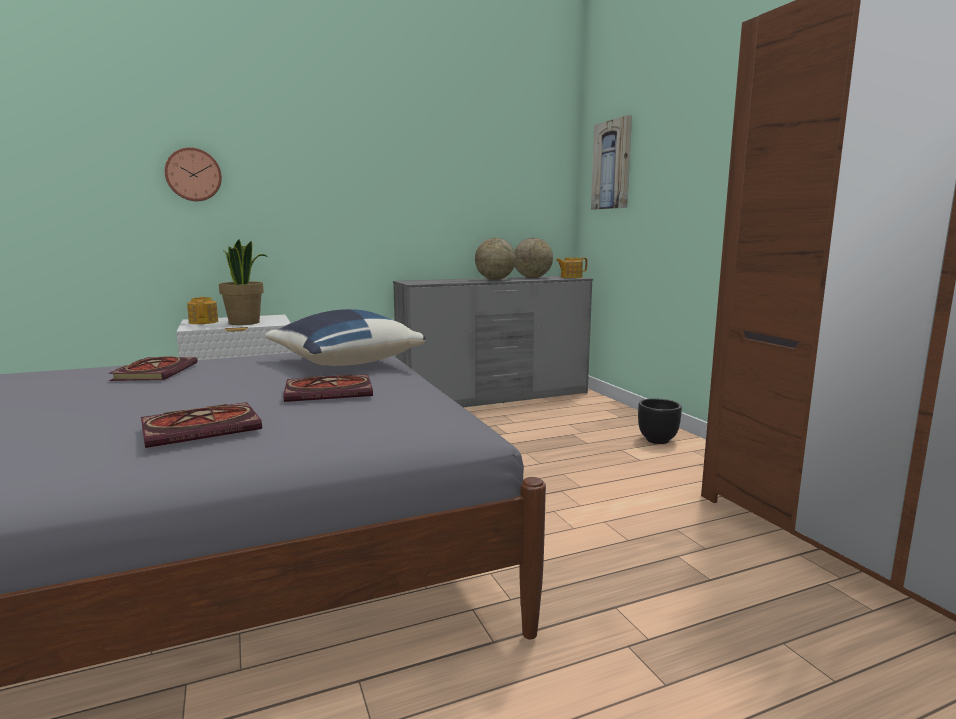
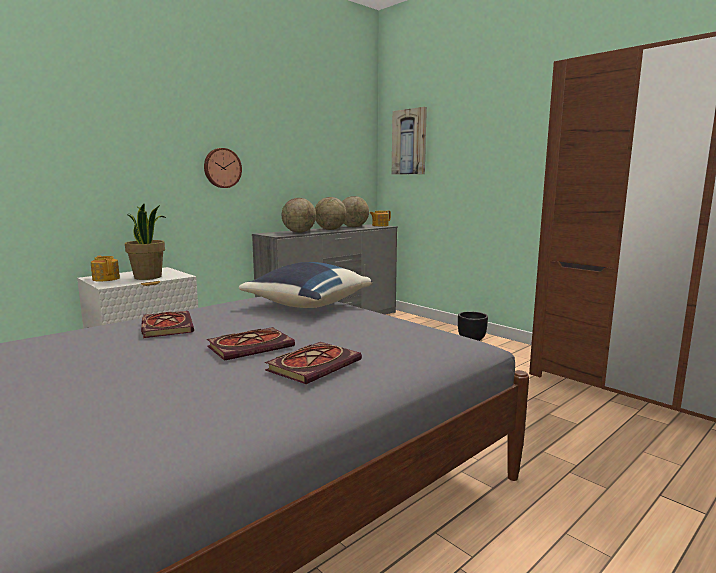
camera: 20 degrees left, 0 degrees up
(193, 175) = (83, 143): wall clock -> wall clock (222, 168)
(331, 392) = (348, 327): book -> book (252, 346)
(449, 281) = (299, 232): none -> globe

